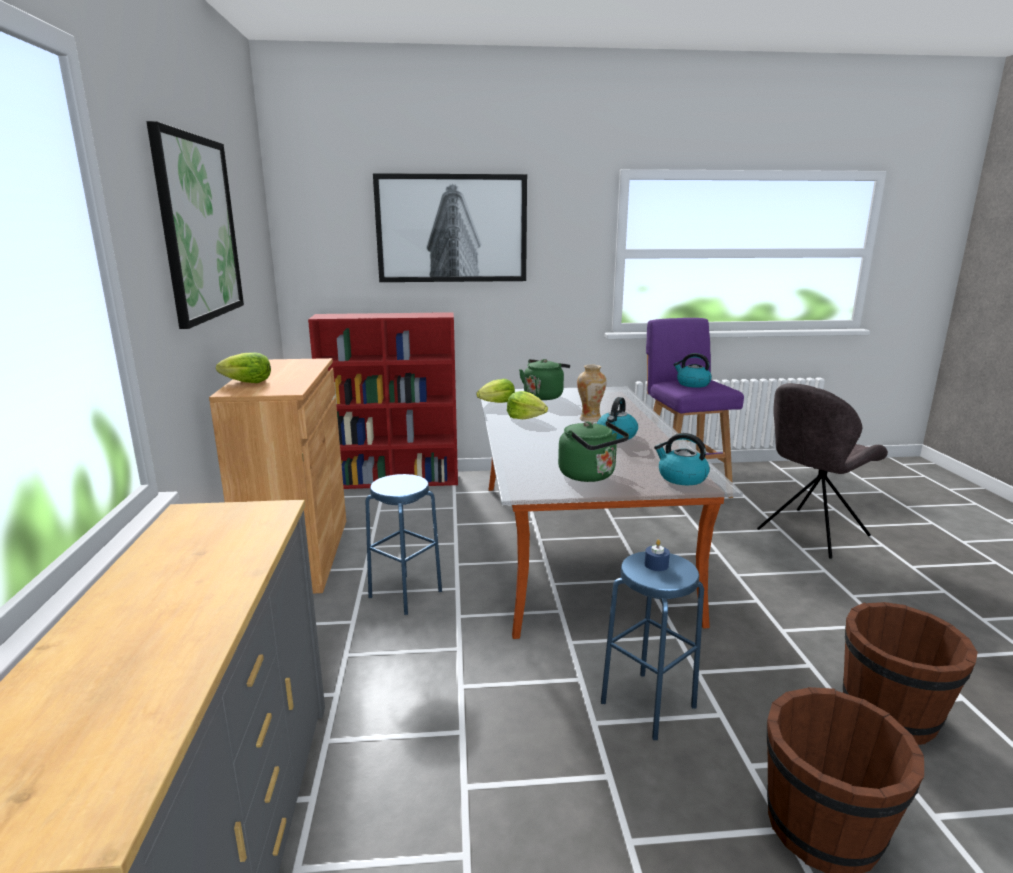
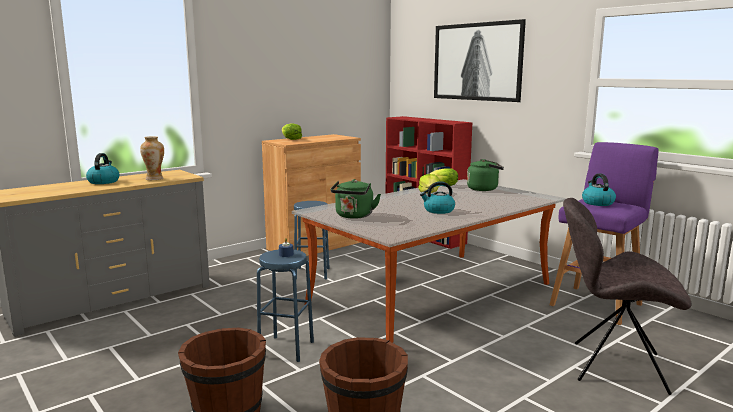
camera: 55 degrees right, 5 degrees down
(198, 228) = (284, 59): picture -> none
(590, 419) = (459, 202): vase -> vase (154, 179)
(681, 478) = (387, 230): kettle -> kettle (103, 181)

